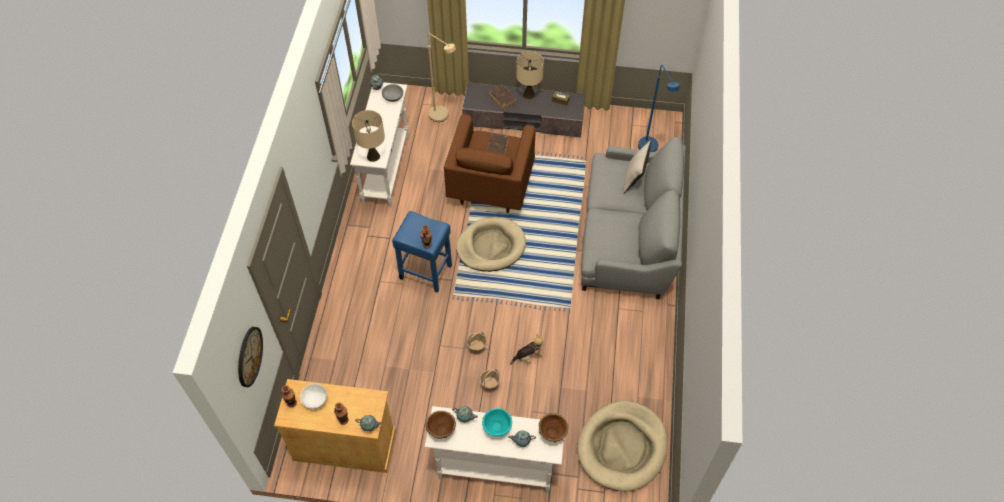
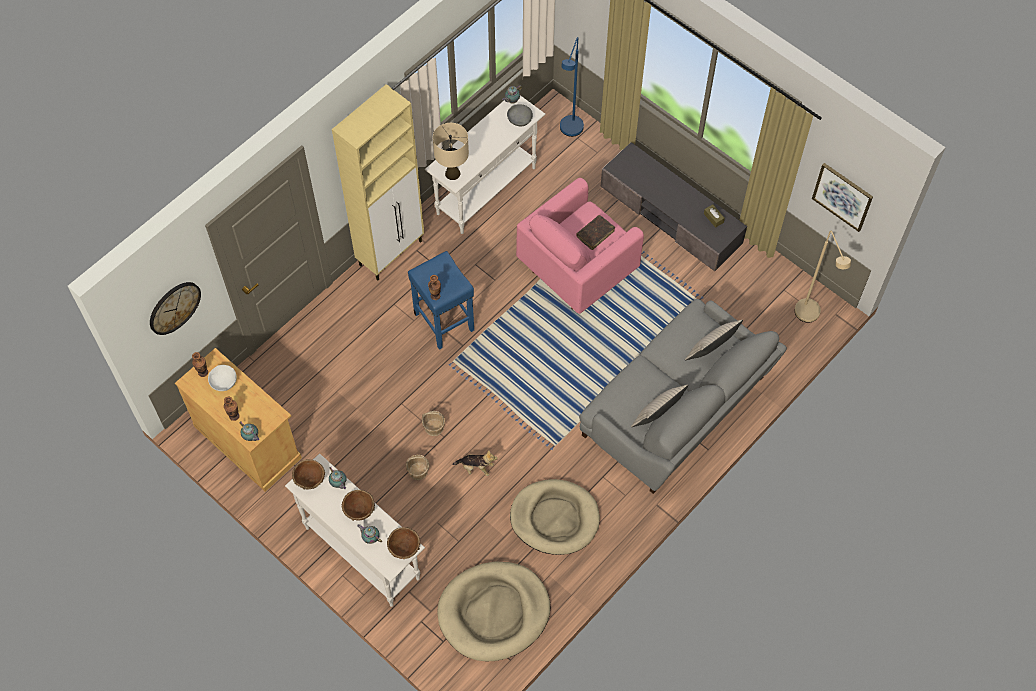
camera: 35 degrees right, 5 degrees up
(350, 247) = (391, 252): none -> beige cabinet
(442, 117) = (587, 165): beige floor lamp -> beige floor lamp (809, 317)
(491, 185) = (578, 269): brown armchair -> pink armchair
(491, 246) = (527, 334): beige dog bed -> beige dog bed (555, 518)
(497, 428) = (359, 511): turquoise bowl -> brown bowl
(502, 99) = (652, 182): brown book -> none
(528, 94) = (684, 192): beige table lamp -> none
(636, 240) = (657, 416): none -> beige pillow
(650, 150) = (779, 330): blue floor lamp -> blue floor lamp (569, 132)
(660, 23) = (842, 196): none -> picture

